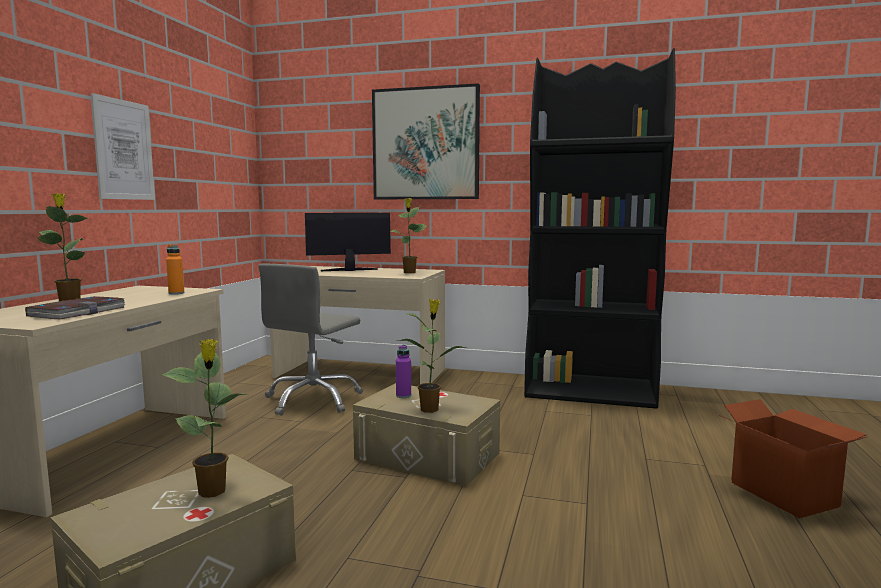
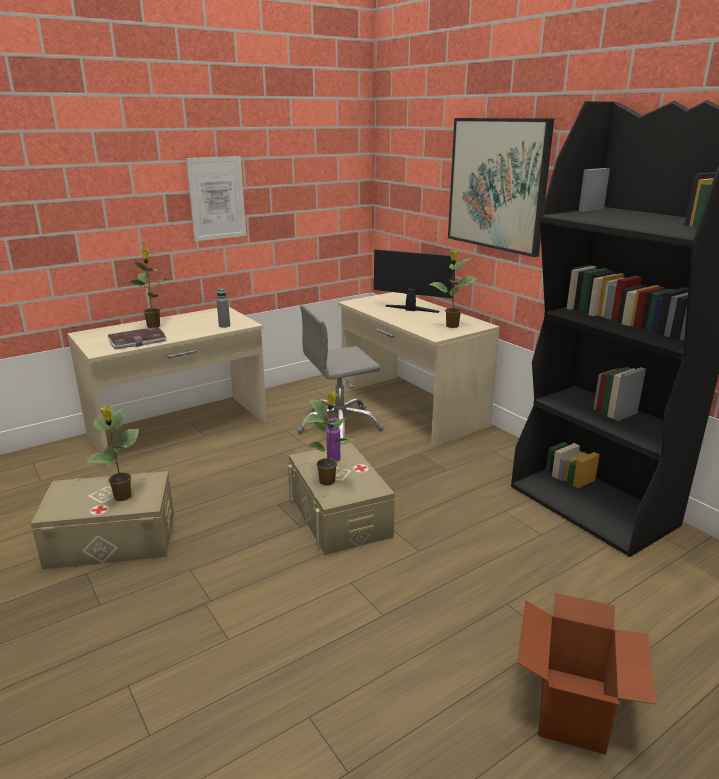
camera: 40 degrees right, 15 degrees up
(176, 293) = (224, 326): orange bottle -> grey bottle

